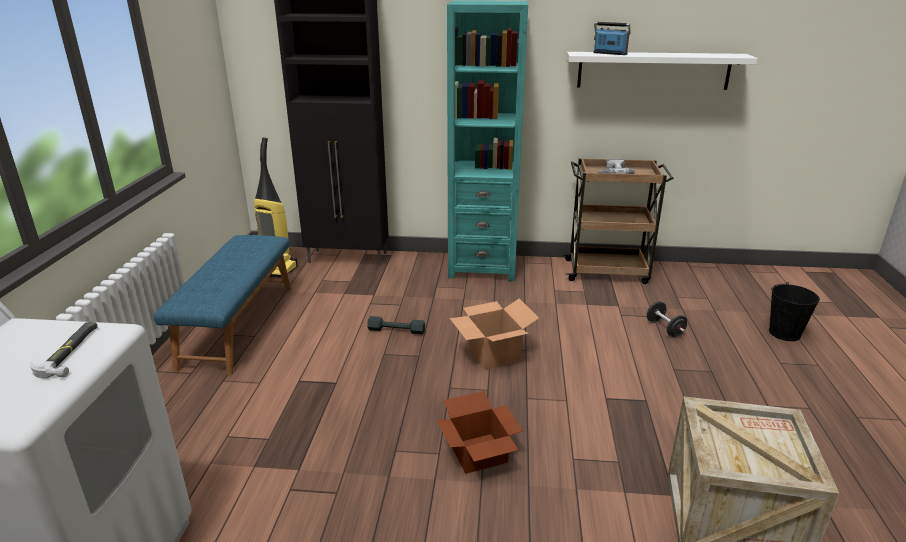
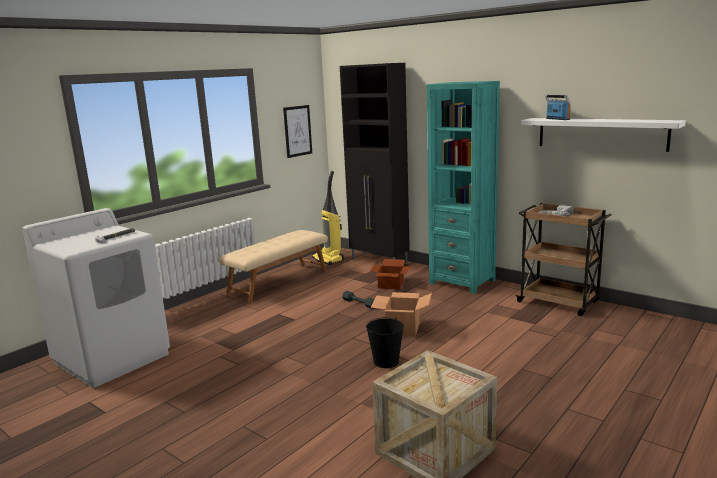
camera: 35 degrees right, 10 degrees down
(198, 77) = (297, 131): none -> picture
(237, 325) = (278, 282): blue bench -> beige bench
(478, 454) = (327, 371): cardboard box -> cardboard box (390, 285)
(664, 328) = (552, 345): black dumbbell -> none
(784, 333) = (663, 373): black bucket -> black bucket (386, 361)

